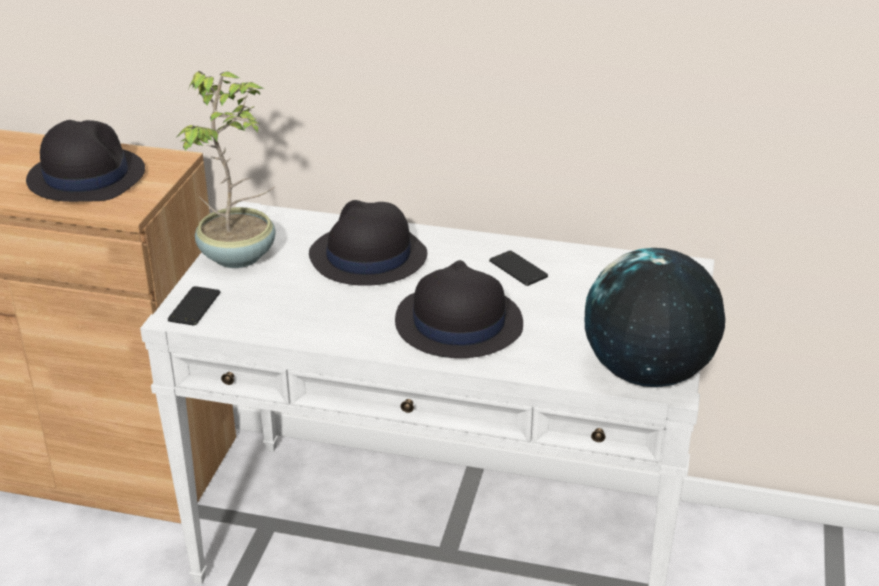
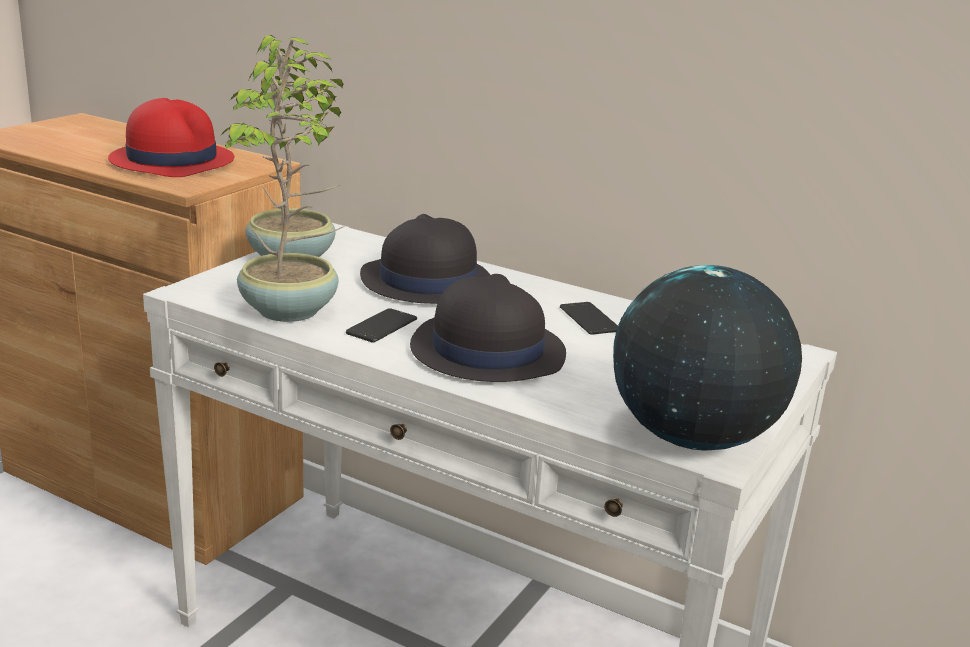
camera: 15 degrees right, 10 degrees down
(86, 176) = (172, 160): black hat -> red hat
(194, 306) = (212, 287): phone -> phone (381, 326)
(278, 318) = (291, 311): none -> potted plant

